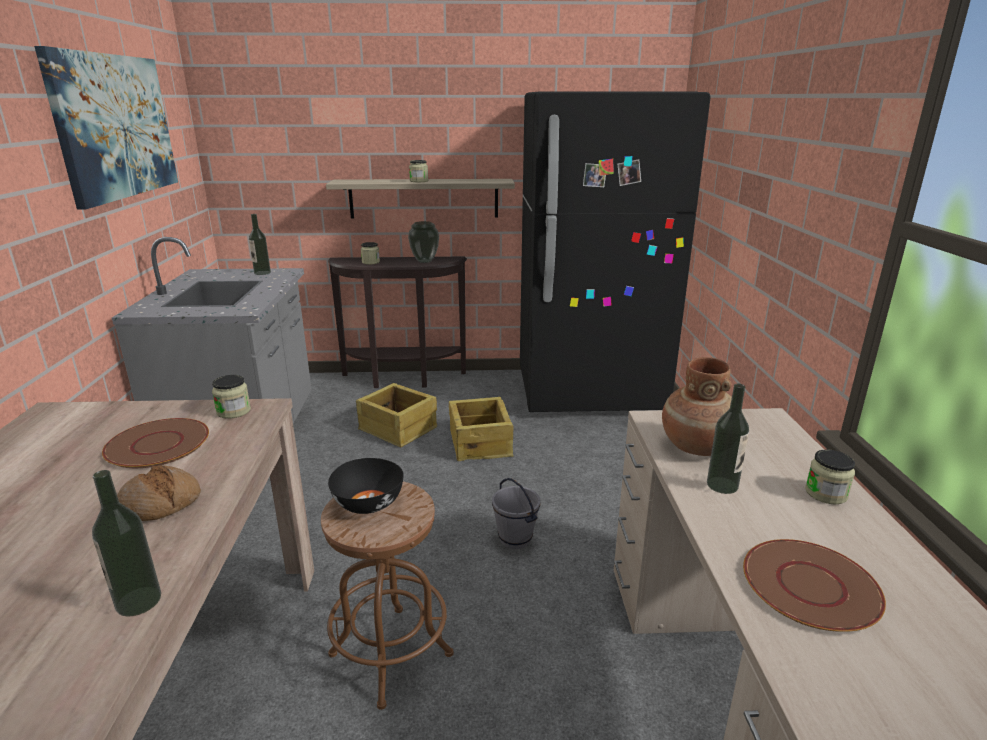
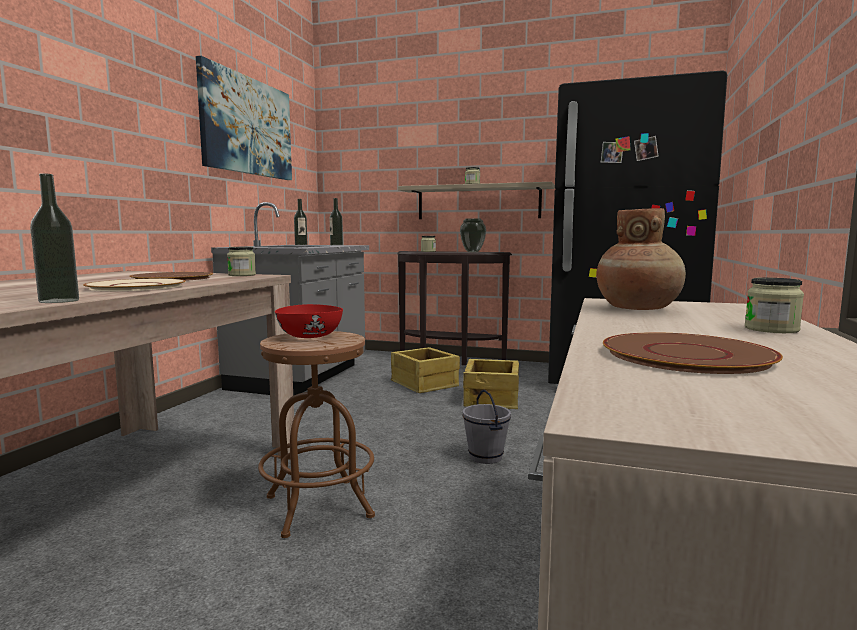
camera: 20 degrees right, 15 degrees down
(161, 503) = (137, 287): bread -> beige plate
(367, 503) = (309, 336): black bowl -> red bowl
(722, 485) = (642, 320): bottle -> bottle (301, 244)

